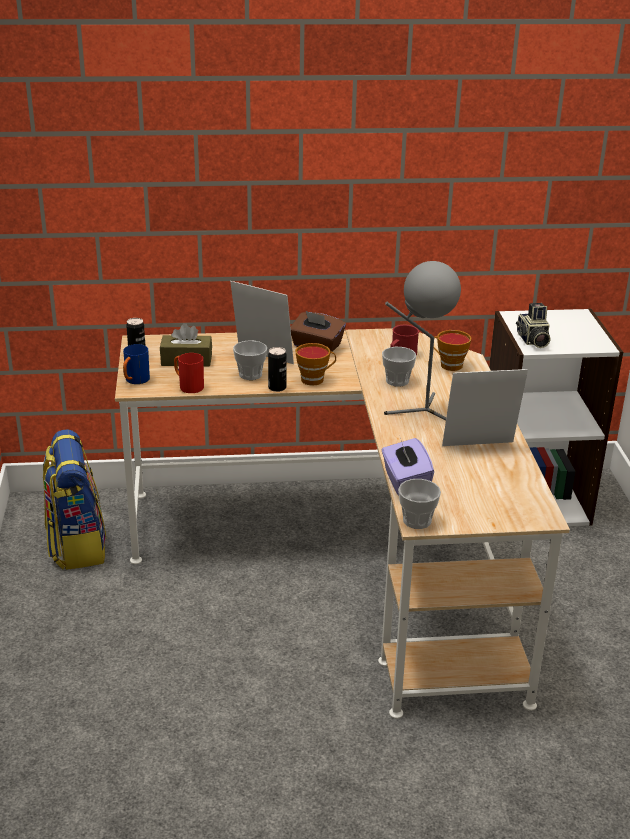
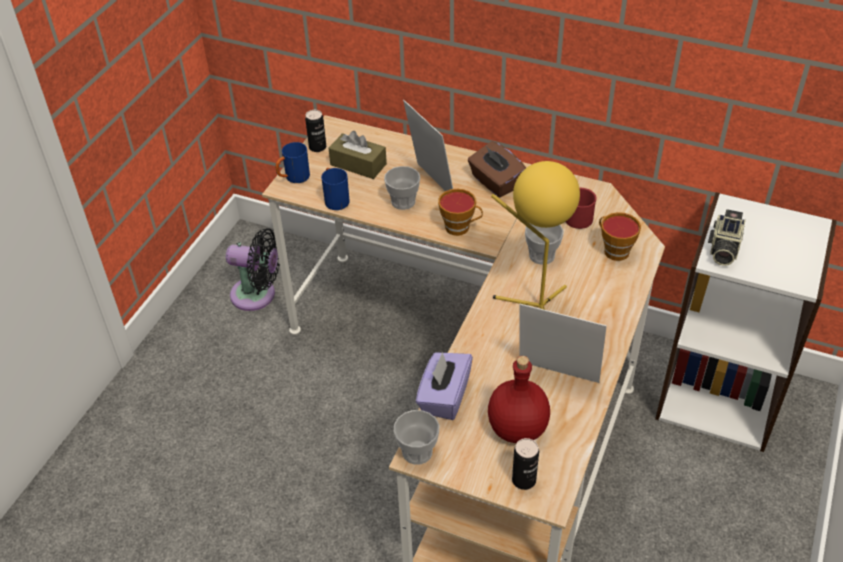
camera: 30 degrees right, 15 degrees up
(76, 545) = (257, 295): backpack -> black fan
(188, 386) = (335, 199): red mug -> blue mug
(277, 388) = (415, 227): can -> can (524, 480)
(420, 411) = (534, 305): grey table lamp -> yellow table lamp
(480, 485) = (517, 429): none -> red bottle

